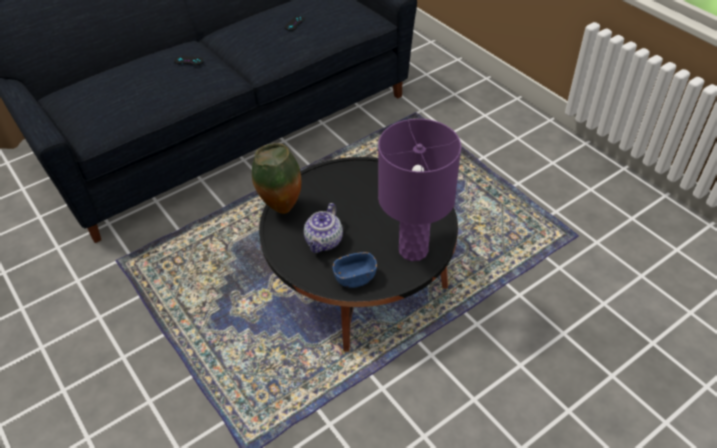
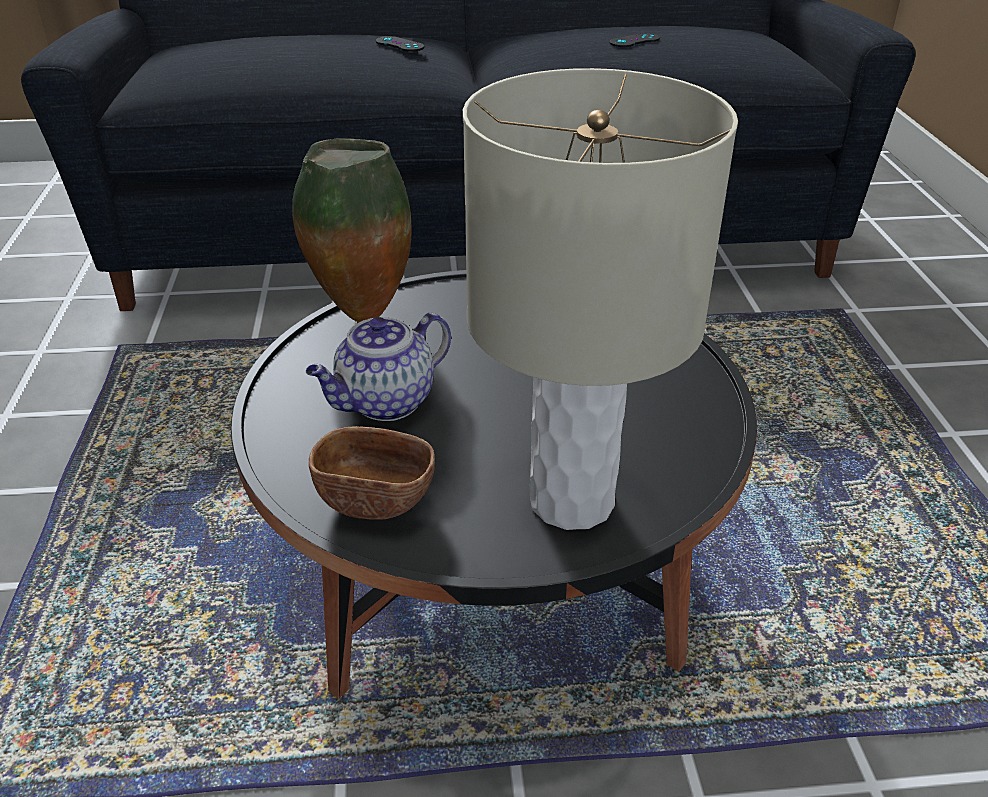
camera: 30 degrees right, 10 degrees down
(355, 277) = (375, 498): blue bowl -> brown bowl
(413, 250) = (572, 502): purple table lamp -> beige table lamp

